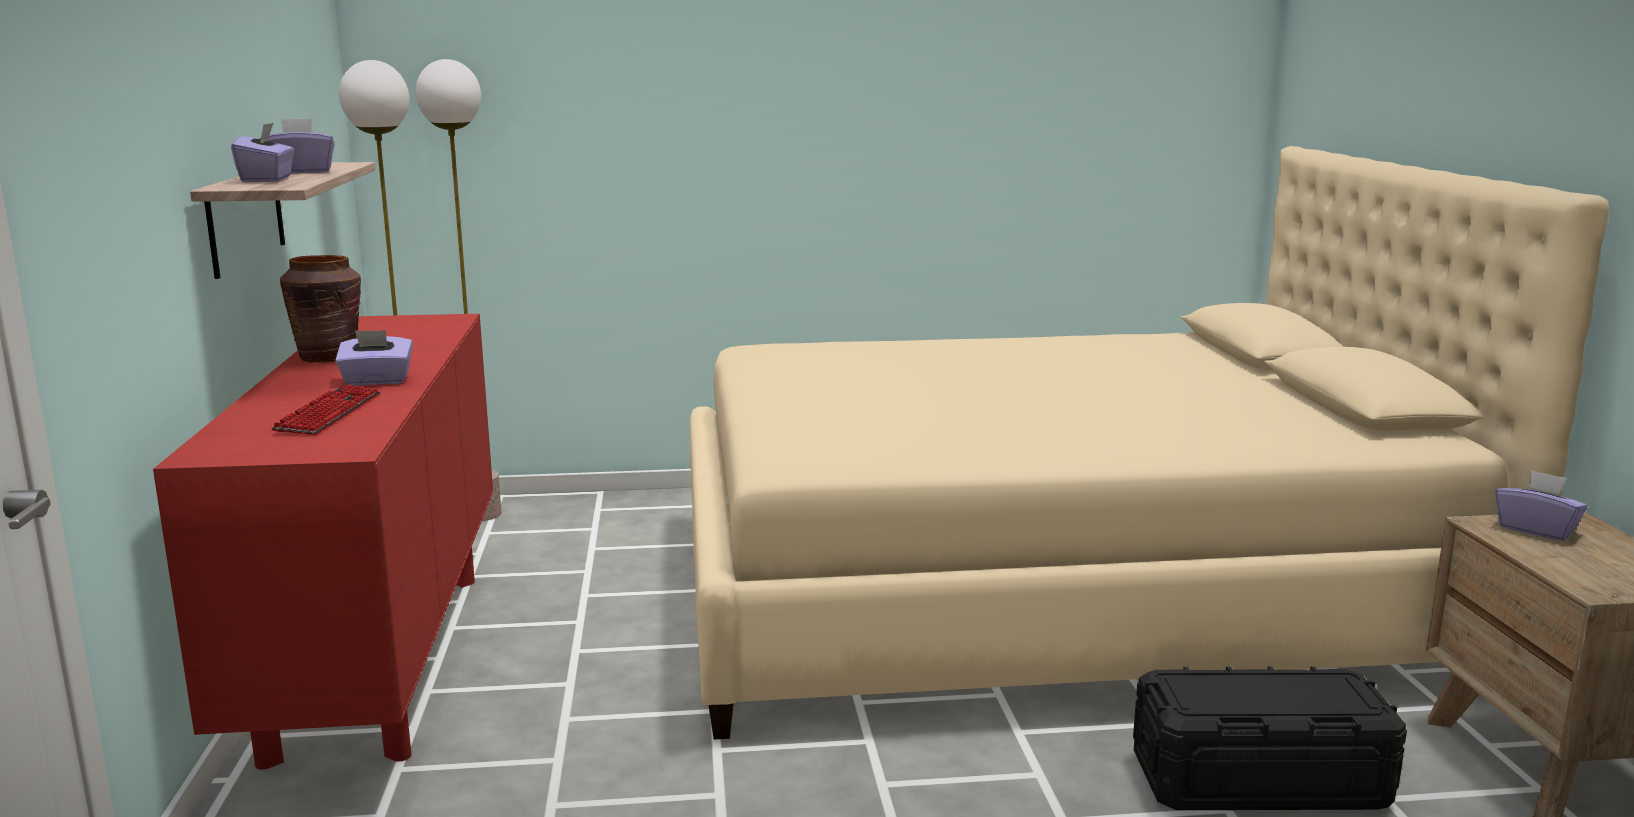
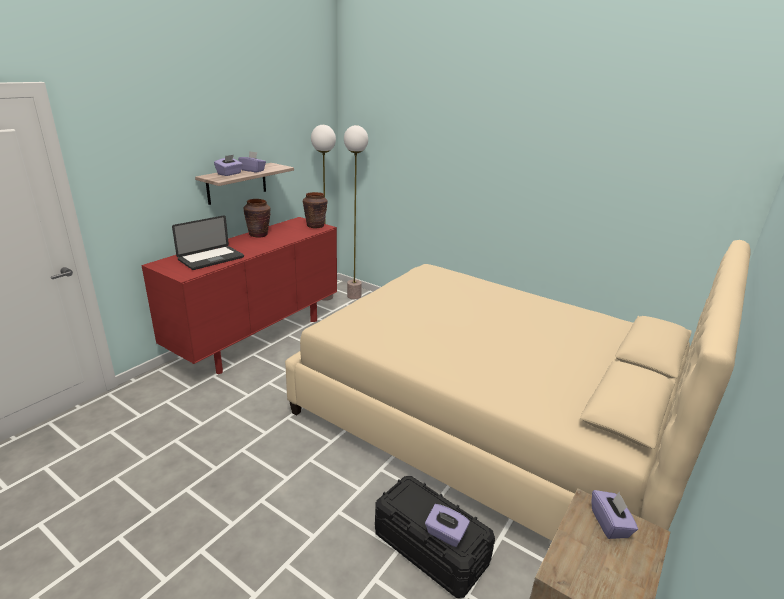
camera: 40 degrees right, 10 degrees up
(329, 413) = (211, 259): keyboard -> laptop
(377, 381) = (248, 249): purple tissue box -> purple tissue box (445, 534)
(427, 320) = (315, 226): none -> brown vase

